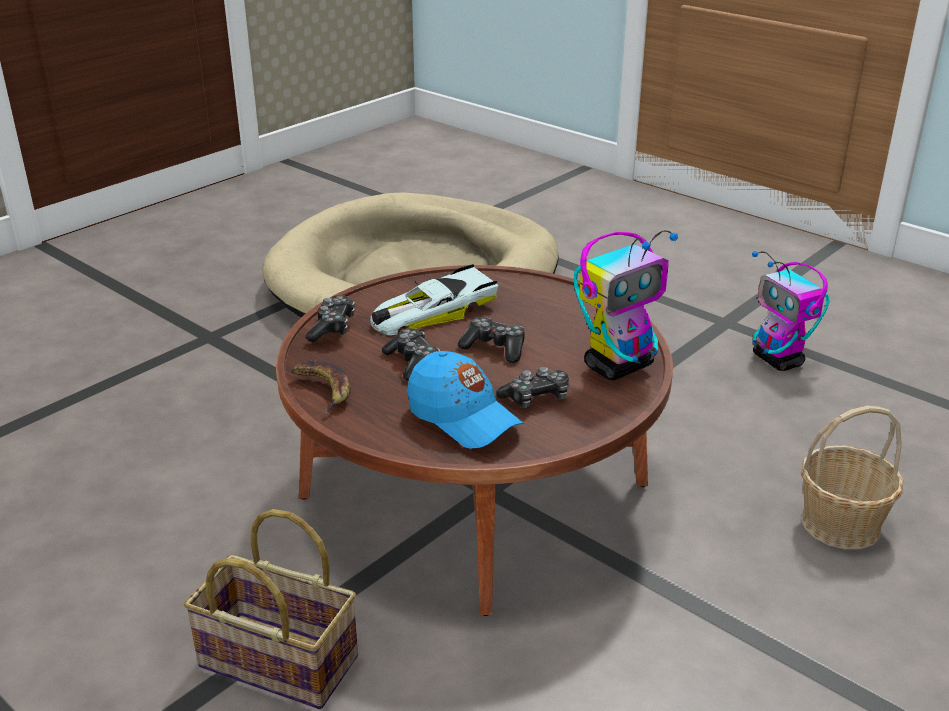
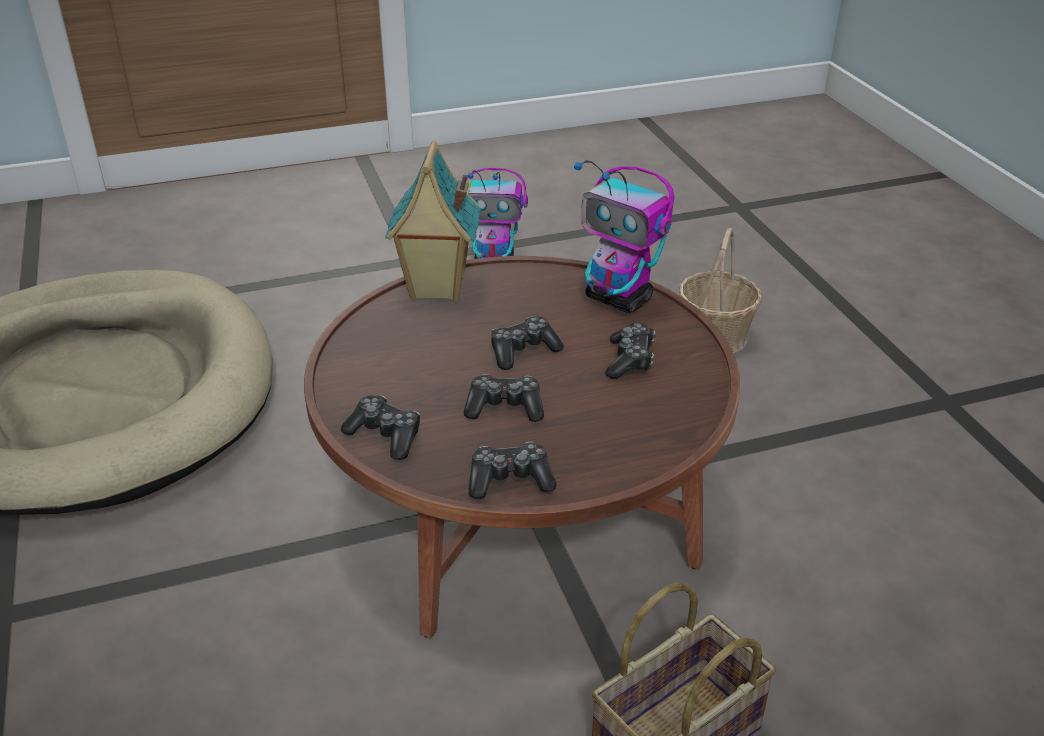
camera: 60 degrees left, 5 degrees up
(322, 389) = (510, 480): banana -> game controller
(430, 311) = (411, 363): toy car -> none
(463, 418) = (637, 409): blue cap -> none
(534, 286) = (436, 289): none -> toy house
(619, 366) = (620, 299): toy robot -> toy robot turned 135 degrees clockwise

